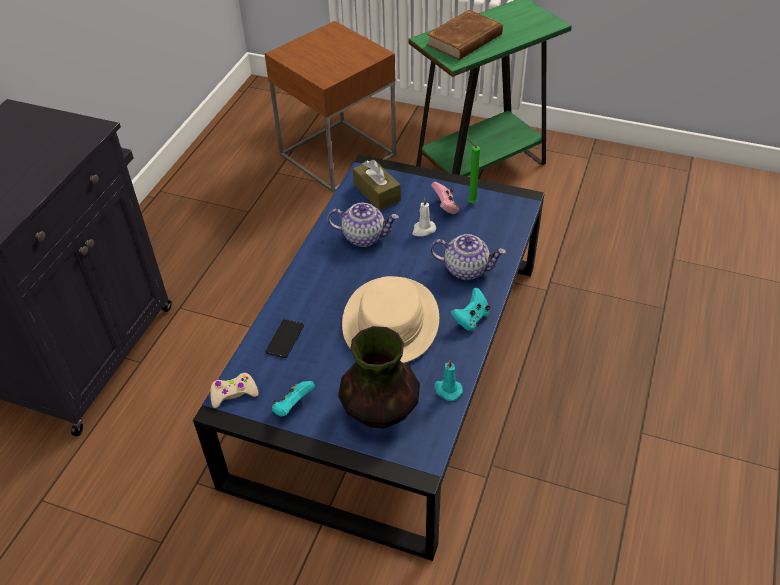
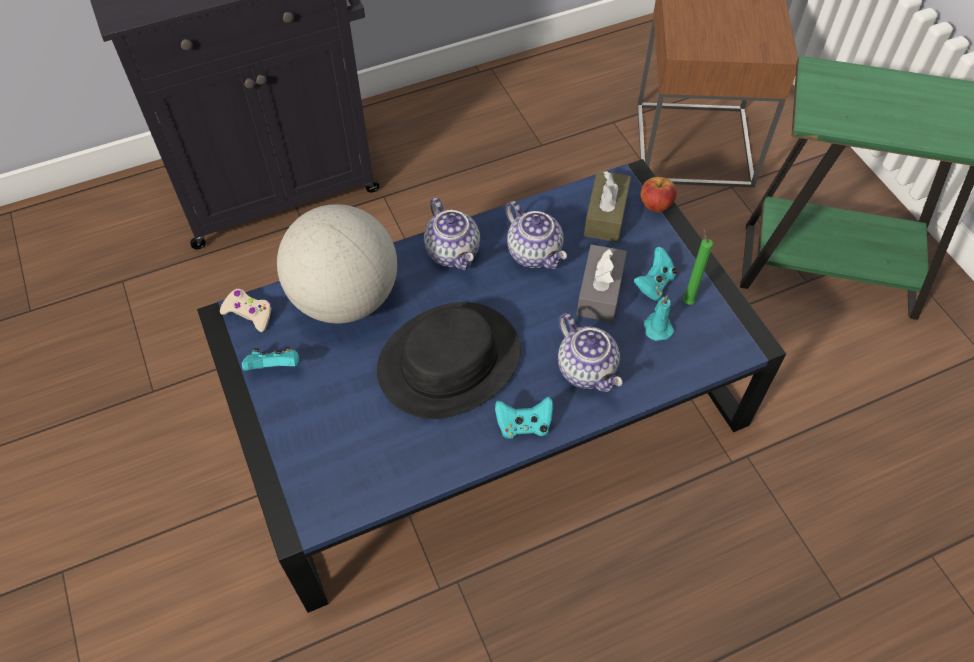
camera: 45 degrees right, 10 degrees up
(285, 339) = (345, 298): phone -> globe
(317, 269) = (453, 252): none -> teapot
(379, 410) = (333, 438): vase -> none
(391, 321) = (449, 361): beige hat -> black hat
(396, 171) = (655, 205): none -> apple
(423, 230) = (600, 291): white candle -> grey tissue box
(445, 207) = (654, 284): pink game controller -> turquoise game controller
(447, 390) = (411, 475): turquoise candle -> turquoise candle (657, 327)
(465, 40) = (863, 100): brown book -> none

